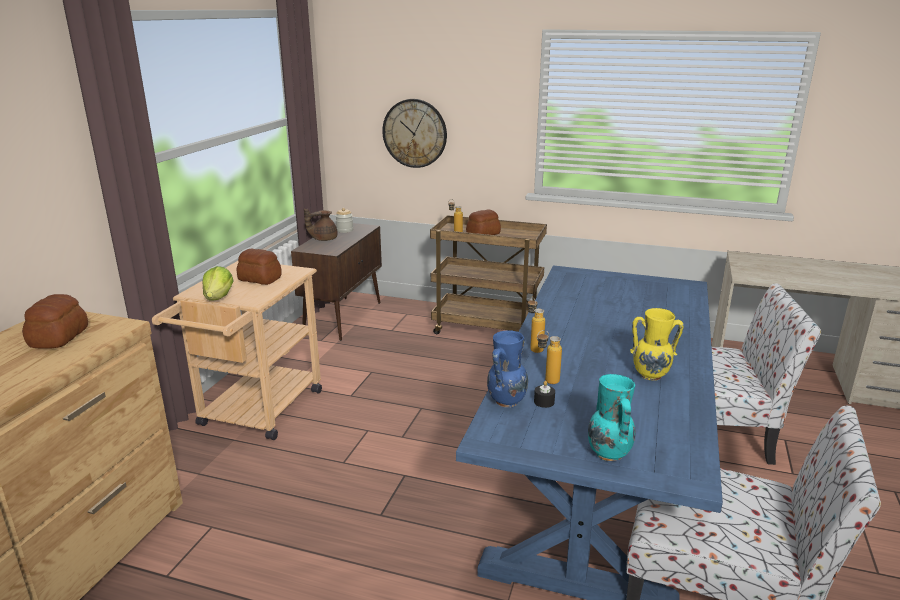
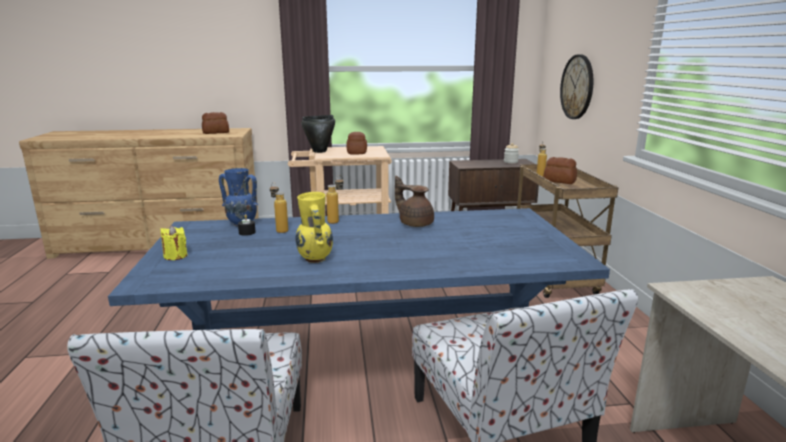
camera: 65 degrees right, 5 degrees down
(219, 297) = (320, 151): lettuce -> black cooking pot
(323, 239) = (483, 161): brown teapot -> brown teapot (415, 223)
(609, 454) = (175, 256): turquoise vase -> yellow candle

